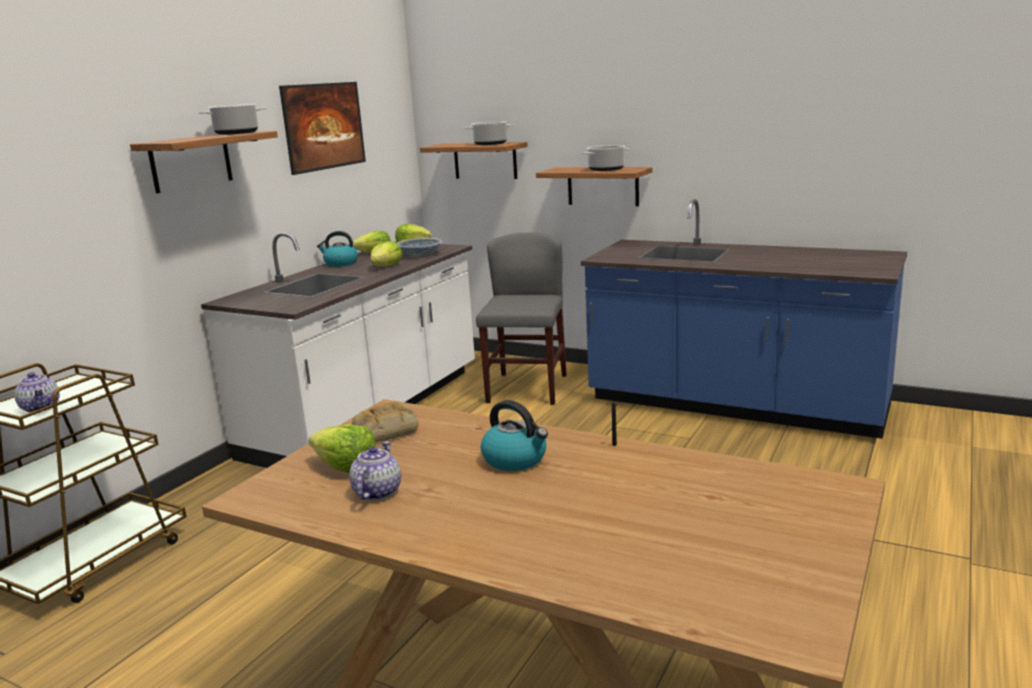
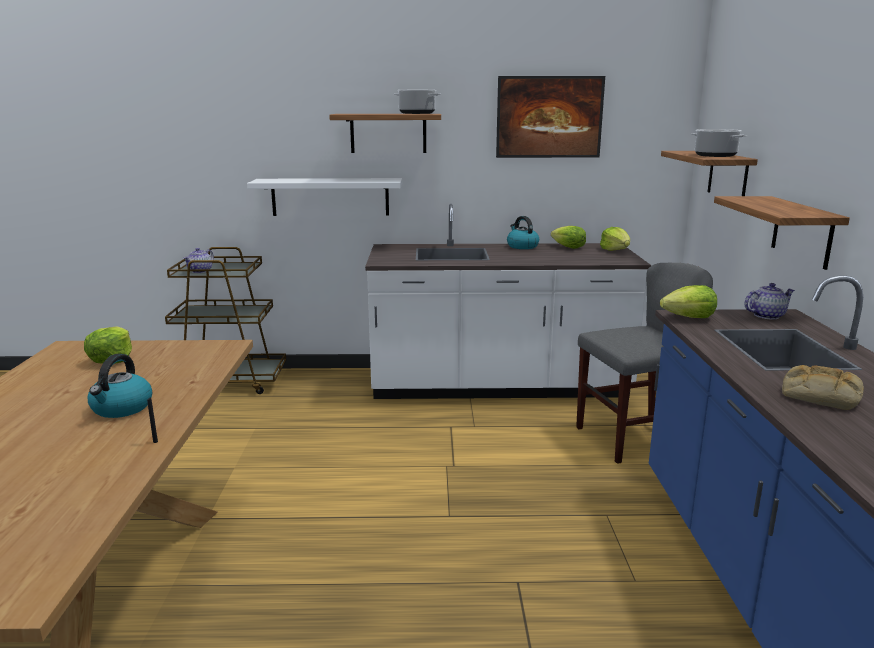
camera: 60 degrees right, 0 degrees up
(141, 256) = (330, 197): none -> white shelf
(376, 492) = (65, 377): teapot -> teapot (766, 315)
(385, 431) = (182, 354): bread -> bread (819, 395)
(386, 266) = (530, 258): lettuce -> lettuce (689, 317)
(420, 254) = (587, 258): bowl -> none
(606, 169) = (784, 207): cooking pot -> none

